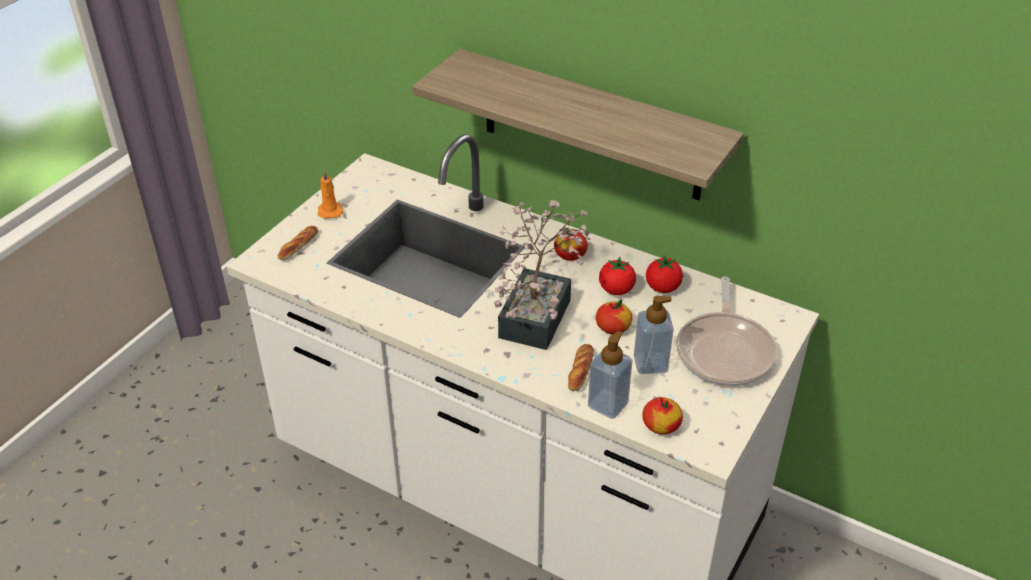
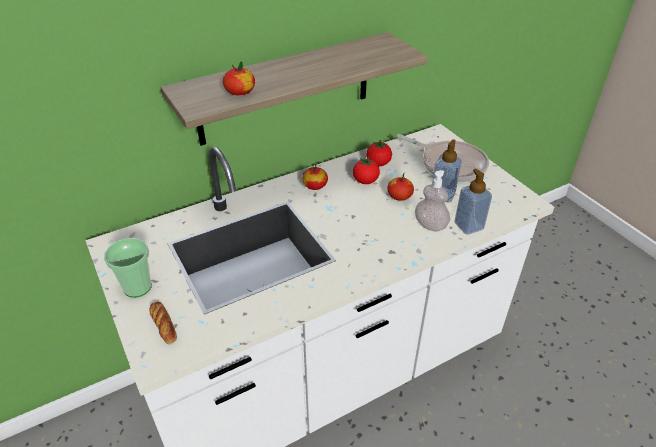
camera: 60 degrees left, 0 degrees up
(330, 210) = (137, 287): orange candle -> cup
(539, 312) = (360, 220): potted plant -> none
(580, 370) = (430, 225): bread -> soap dispenser
(661, 425) = (499, 212): apple -> apple (240, 92)

